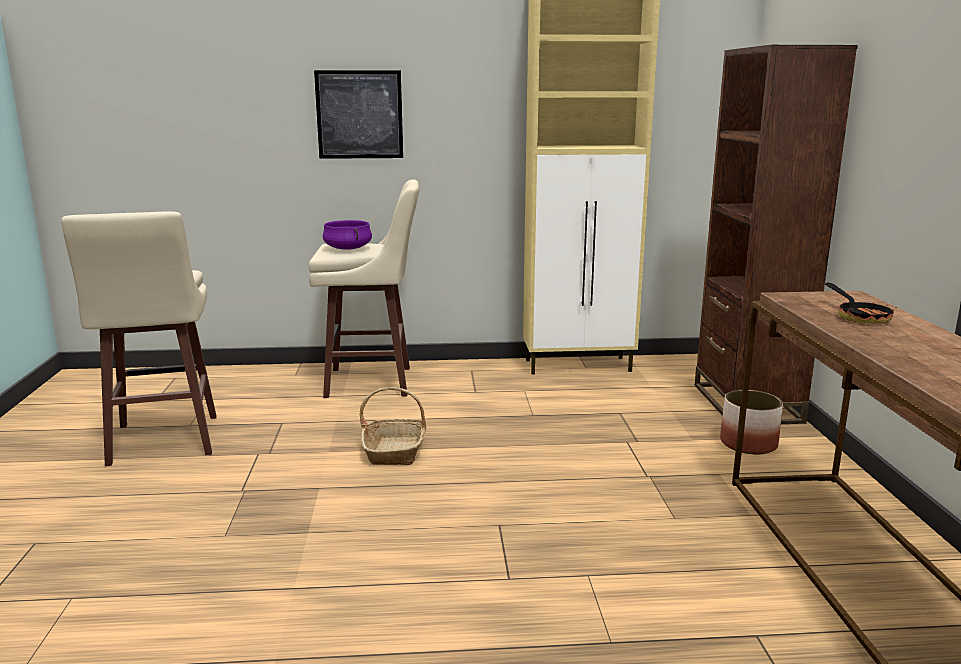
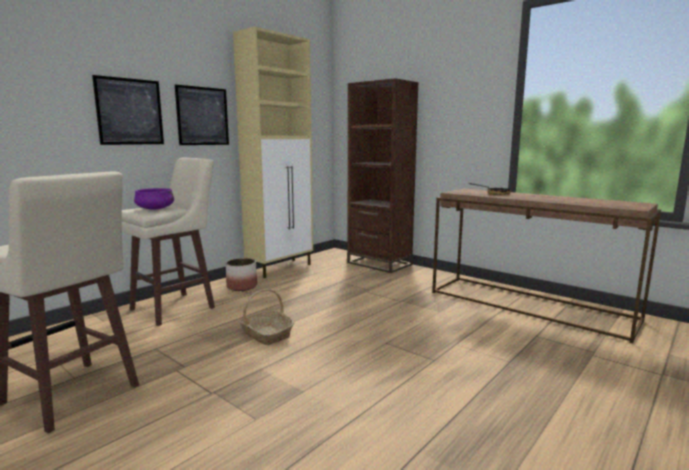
camera: 45 degrees left, 5 degrees down
(468, 116) = (202, 116): none -> picture
(748, 444) = (409, 277): planter -> planter (242, 286)

